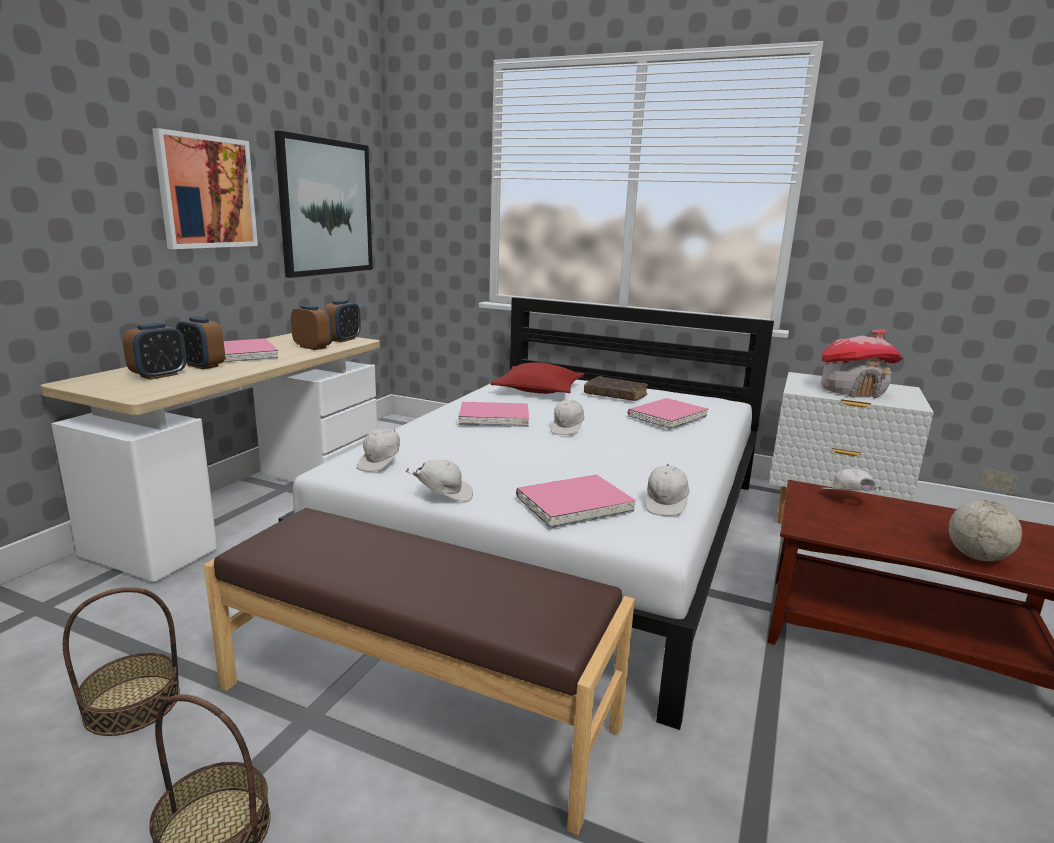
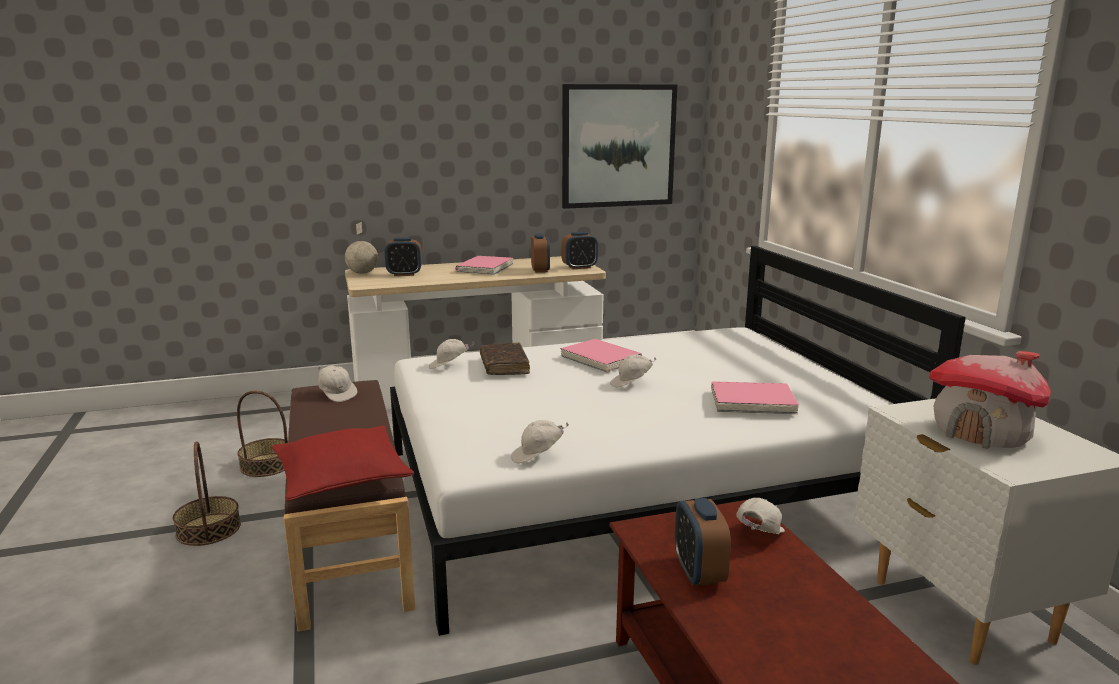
camera: 50 degrees right, 0 degrees up
(202, 366) = (441, 272): alarm clock -> alarm clock (699, 573)
(207, 192) = (488, 140): picture -> none
(444, 495) = (430, 396): white cap -> white cap (337, 394)
(538, 390) = (707, 347): red pillow -> red pillow (342, 477)
(574, 505) = (480, 431): pink book -> none
(615, 395) = (769, 370): brown book -> brown book (504, 366)
(976, 557) = (731, 629): globe -> globe (363, 273)

